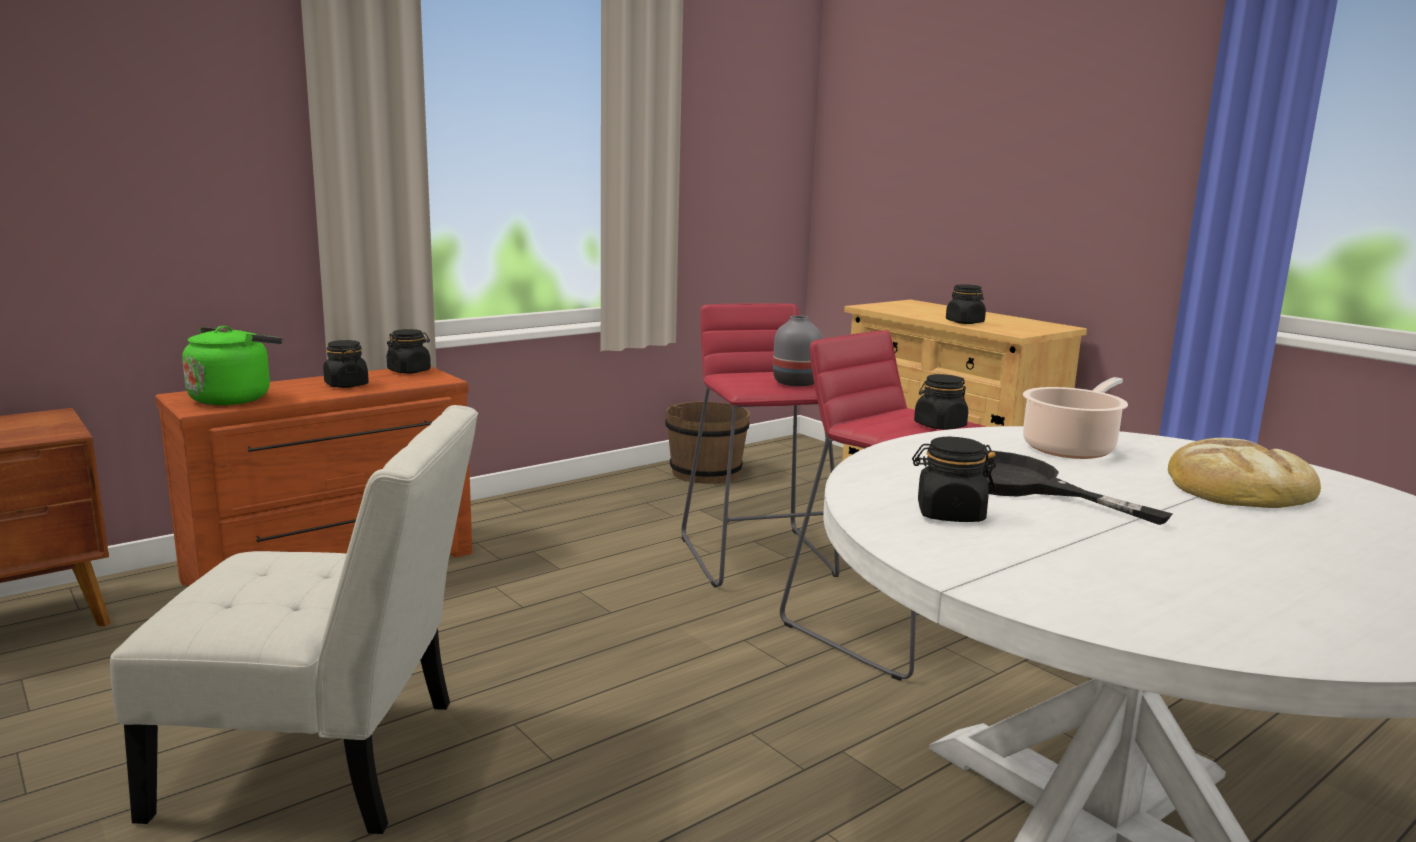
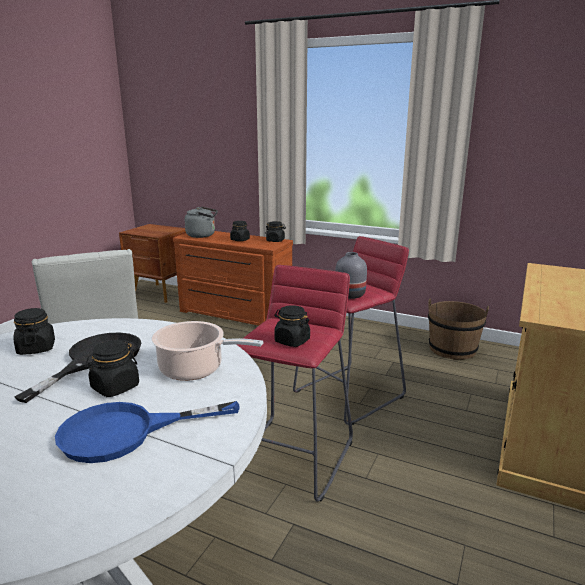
camera: 65 degrees right, 5 degrees up
(234, 398) = (203, 235): green kettle -> grey kettle
(965, 322) = (547, 297): black jar -> black jar (115, 387)
(1237, 486) = (126, 432): bread -> blue frying pan

